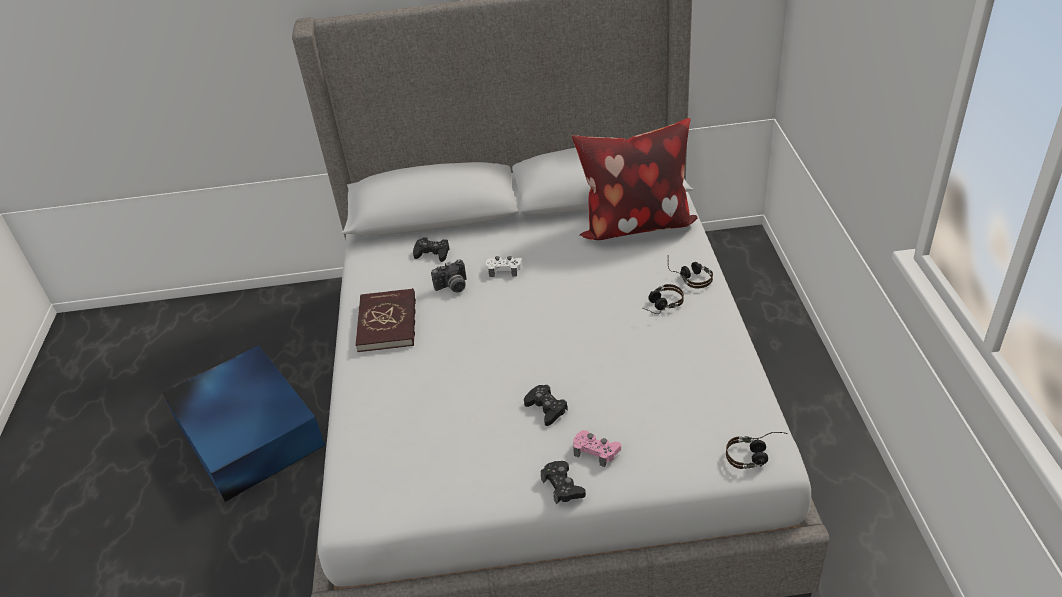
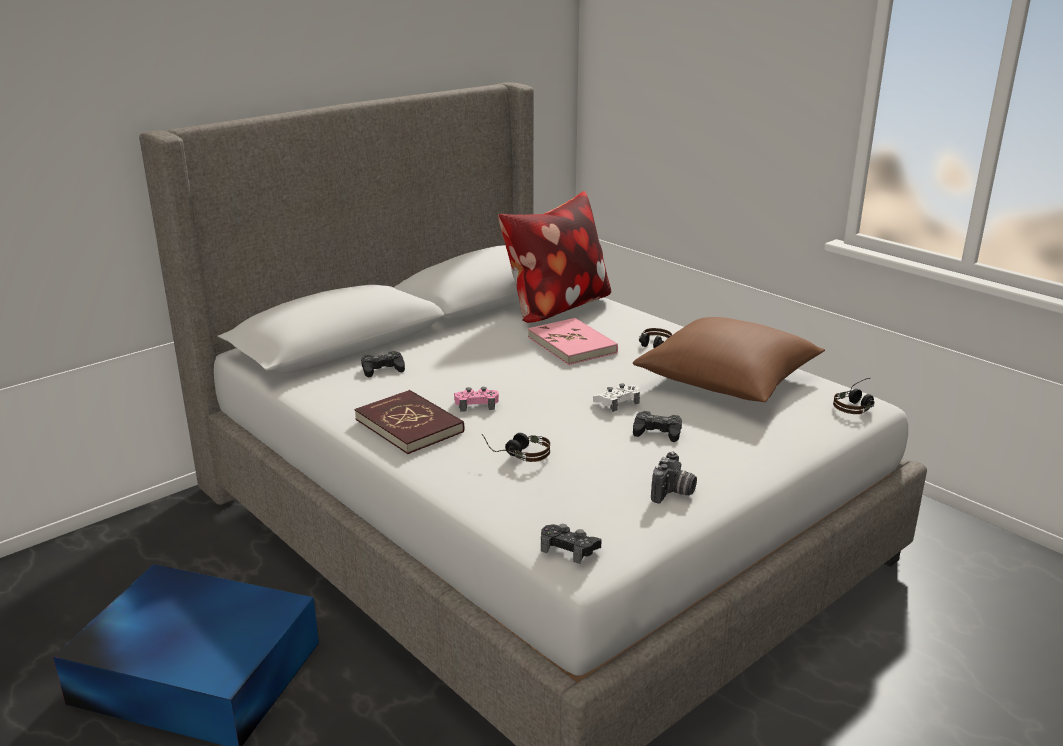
camera: 40 degrees left, 15 degrees down
(453, 287) = (443, 384): camera -> camera (673, 493)
(504, 269) = (477, 361): white game controller -> white game controller (617, 402)
(562, 486) = (748, 472): black game controller -> black game controller (569, 548)
(596, 277) = (572, 345): none -> pink book
(596, 451) = (740, 442): pink game controller -> pink game controller (476, 404)
(674, 374) = (727, 381): none -> brown pillow
(689, 276) = (649, 326): headphones -> headphones (517, 453)

